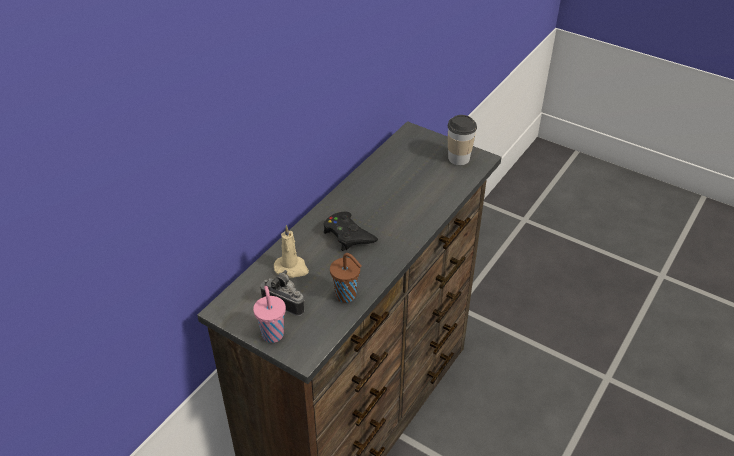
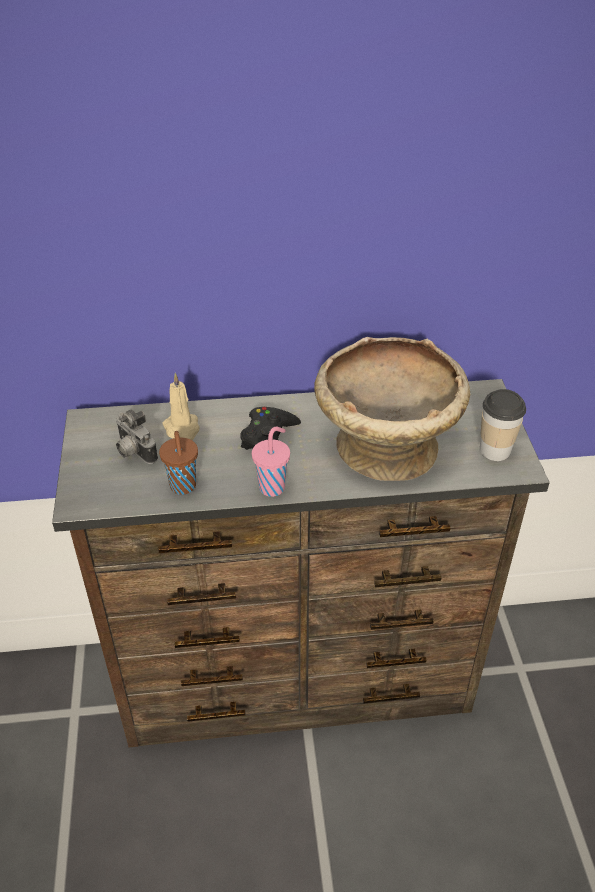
camera: 50 degrees right, 0 degrees up
(272, 333) = (86, 467): pink cup -> pink cup (273, 486)
(286, 302) = (133, 452): camera -> camera turned 150 degrees clockwise
(408, 192) = (386, 444): none -> beige bowl

